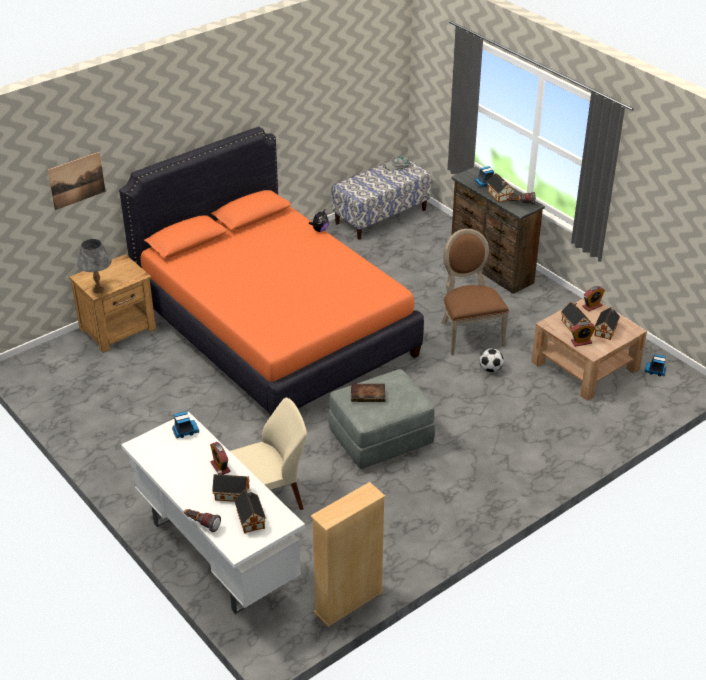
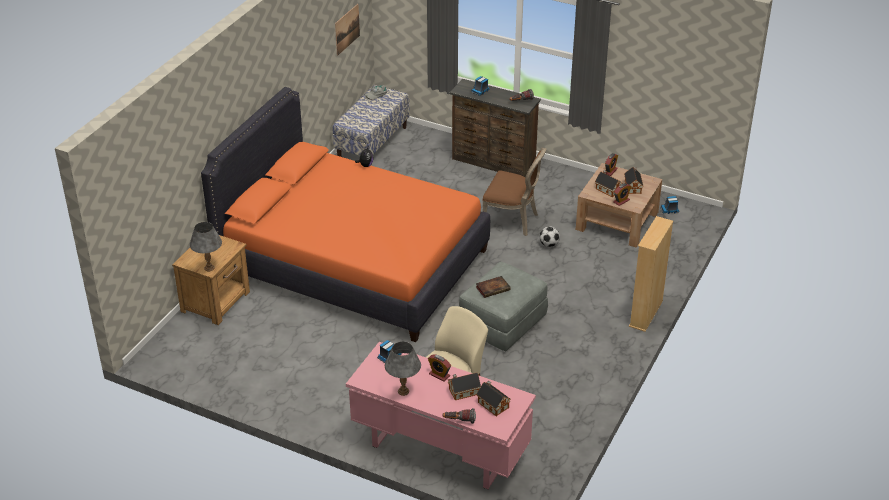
camera: 25 degrees left, 0 degrees up
(76, 180) = (172, 173): picture -> picture (347, 29)
(171, 472) = (403, 391): none -> grey table lamp
(215, 554) = (439, 452): white desk -> pink desk
(348, 602) = (566, 451): beige bookcase -> beige bookcase (646, 314)
(469, 333) = (512, 220): brown chair -> brown chair turned 150 degrees clockwise
(500, 195) = (500, 98): toy house -> none

